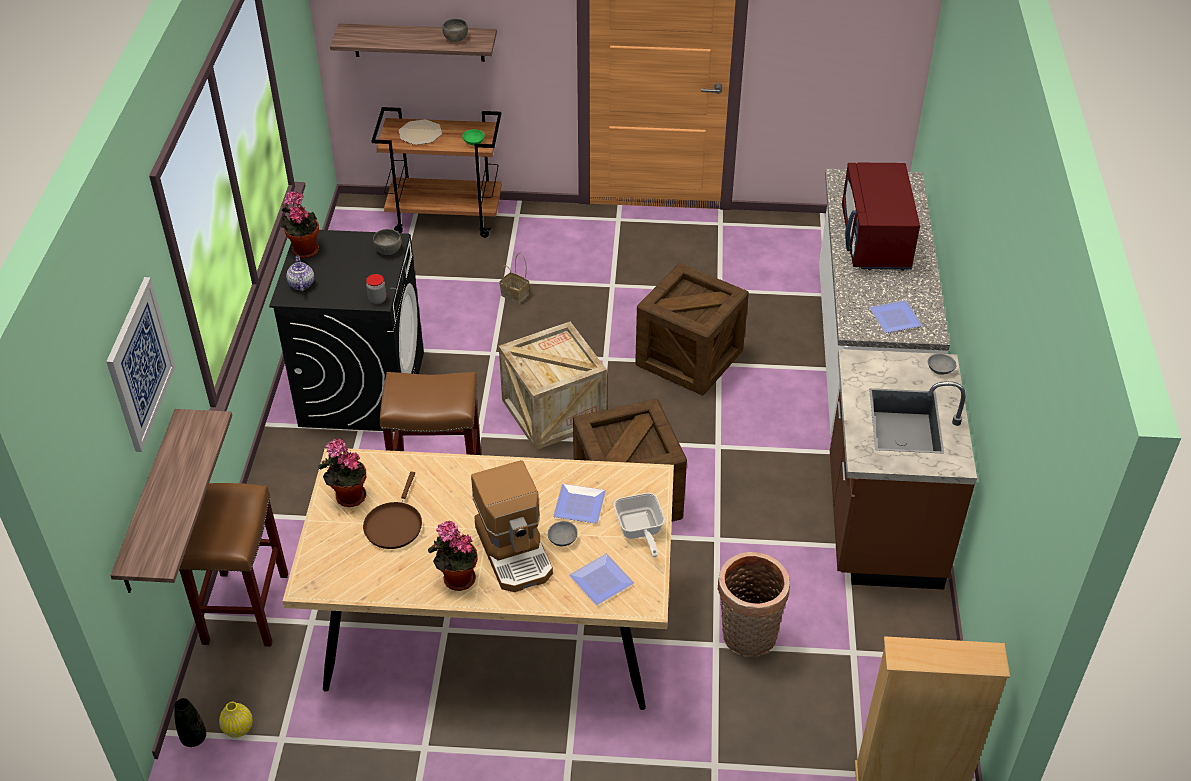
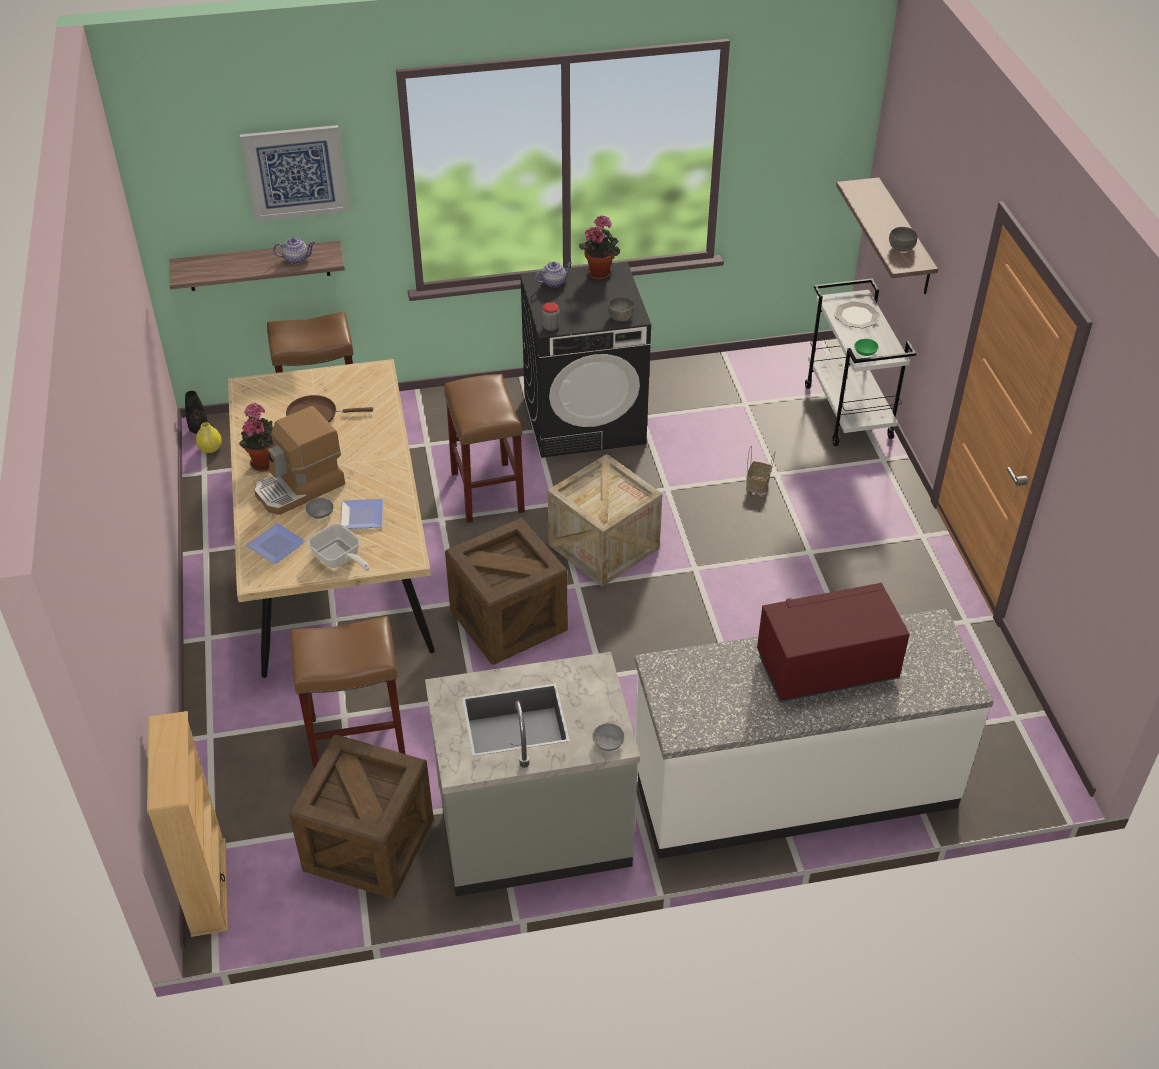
camera: 75 degrees right, 0 degrees up
(191, 450) = (297, 259): none -> teapot
(348, 496) = (341, 383): potted plant -> none
(446, 217) = (849, 412): brown cart -> white cart
(639, 531) = (339, 559): frying pan -> frying pan turned 105 degrees counterclockwise
(689, 358) = (724, 632): crate -> crate (369, 845)
(747, 638) = (355, 738): basket -> brown stool
(880, 524) = (534, 829): brown counter -> grey counter
(893, 318) = (689, 697): plate -> none

